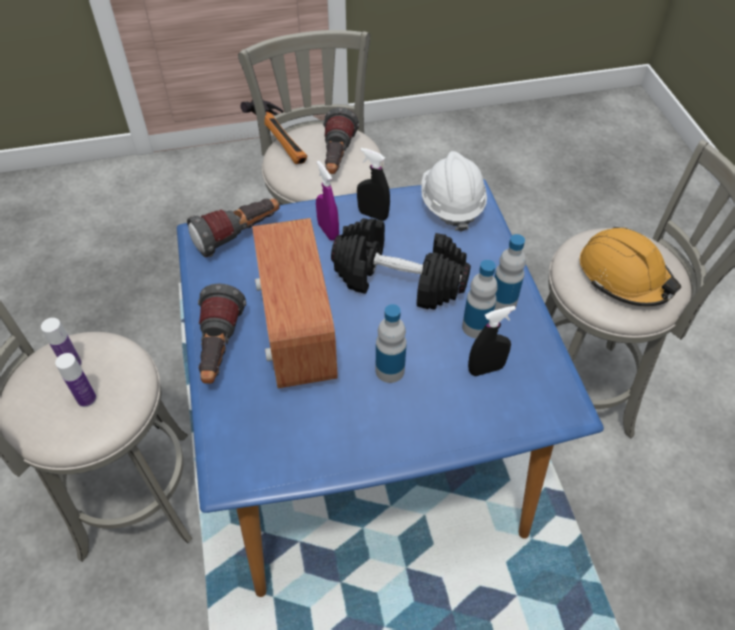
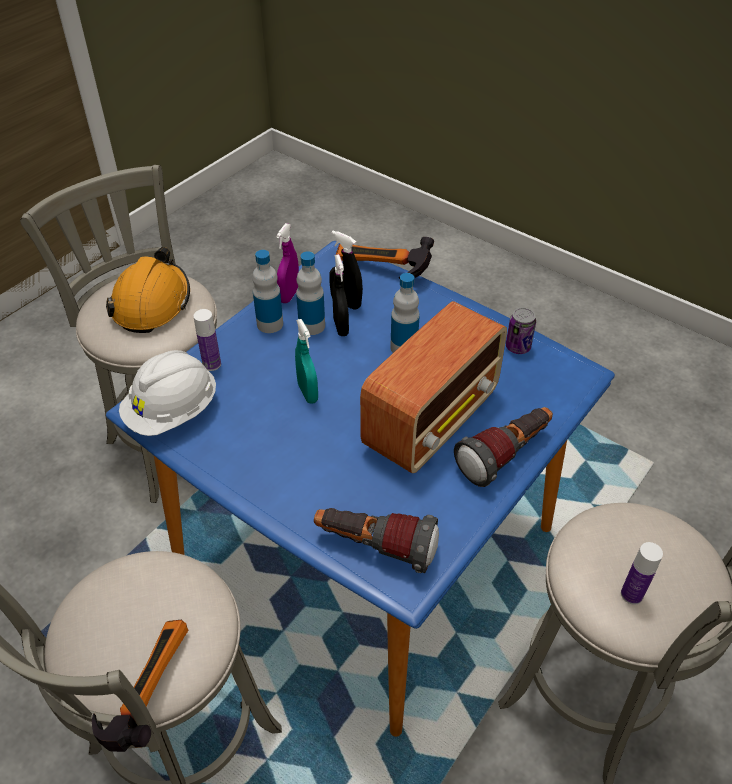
camera: 130 degrees left, 5 degrees down
(87, 399) = (638, 548): bottle -> bottle (212, 364)
(306, 456) = (518, 347): none -> can
(328, 231) = (296, 479): purple spray bottle -> purple spray bottle (289, 295)
(337, 159) = (138, 600): flashlight -> none
(373, 215) = (240, 460): black spray bottle -> black spray bottle (341, 327)
(399, 280) = (307, 393): black dumbbell -> turquoise spray bottle
(510, 427) = (380, 272): none -> hammer

